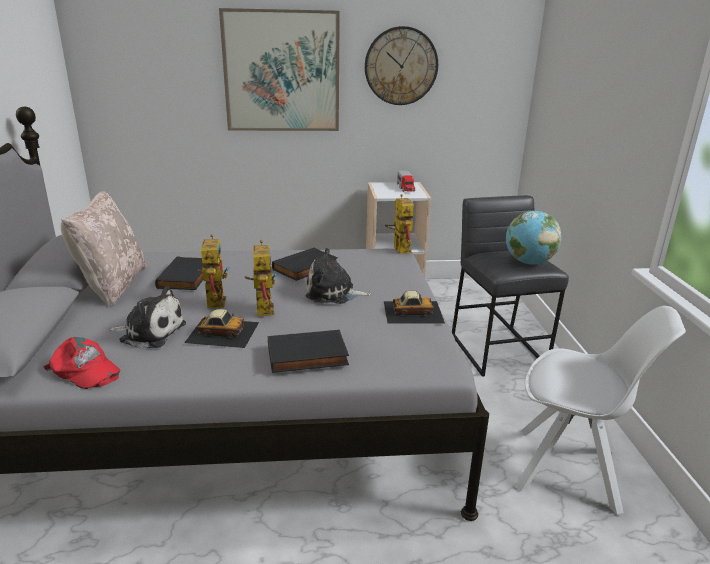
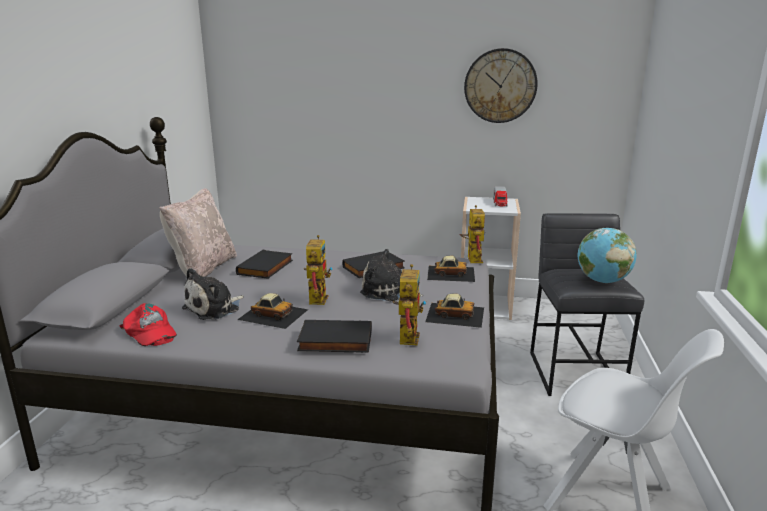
camera: 15 degrees right, 5 degrees down
(150, 332) = (214, 308): plush toy -> plush toy turned 105 degrees clockwise
(214, 300) = (279, 288): toy robot -> toy robot (407, 335)
(282, 72) = (386, 91): picture -> none
(386, 266) = (450, 273): none -> toy car

